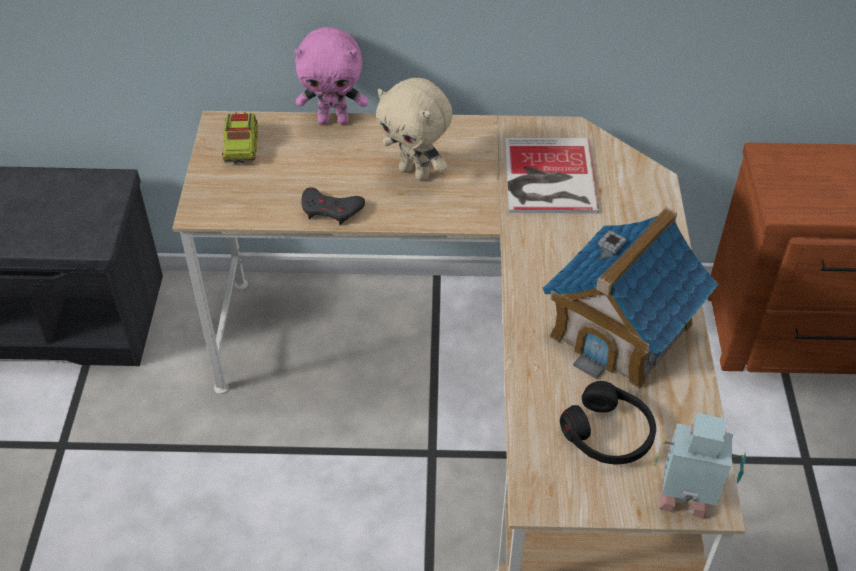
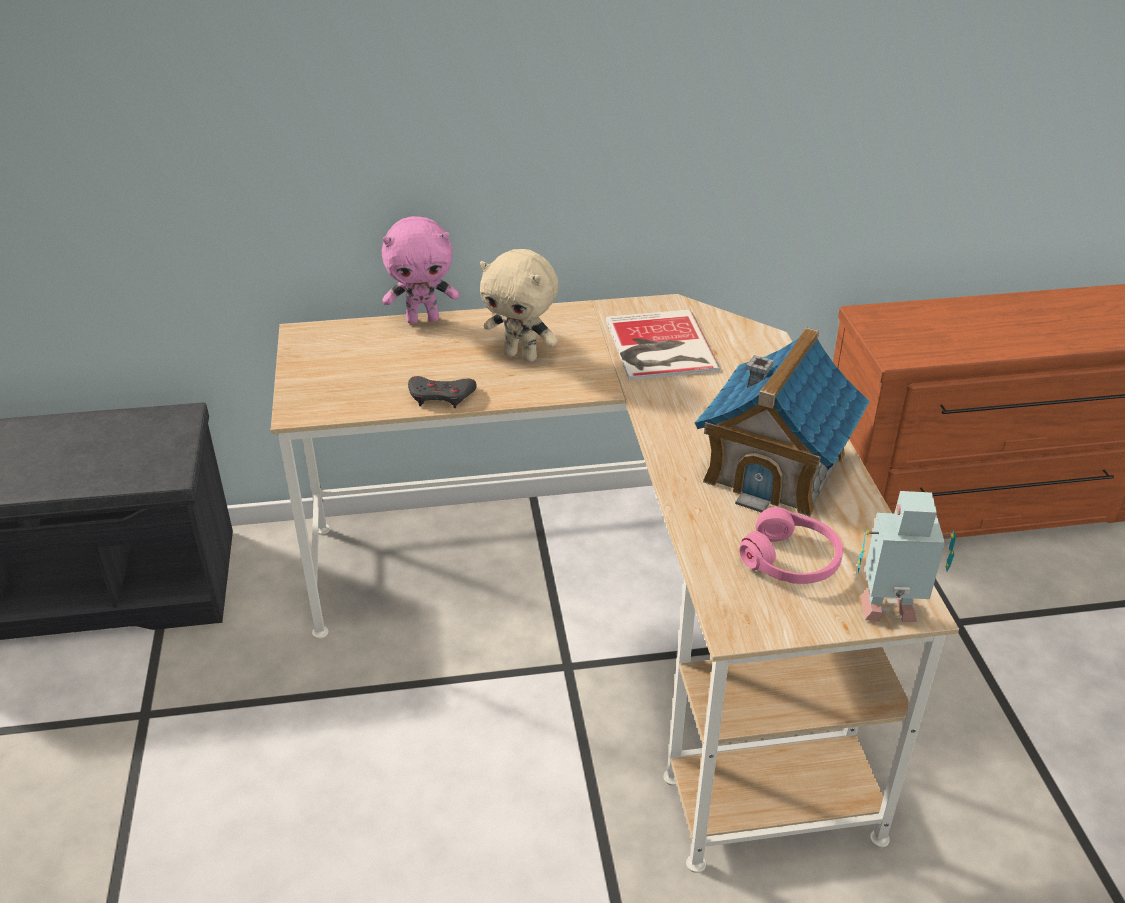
camera: 10 degrees left, 10 degrees down
(241, 146) = (330, 350): toy truck -> none
(608, 434) = (791, 560): black headphones -> pink headphones

